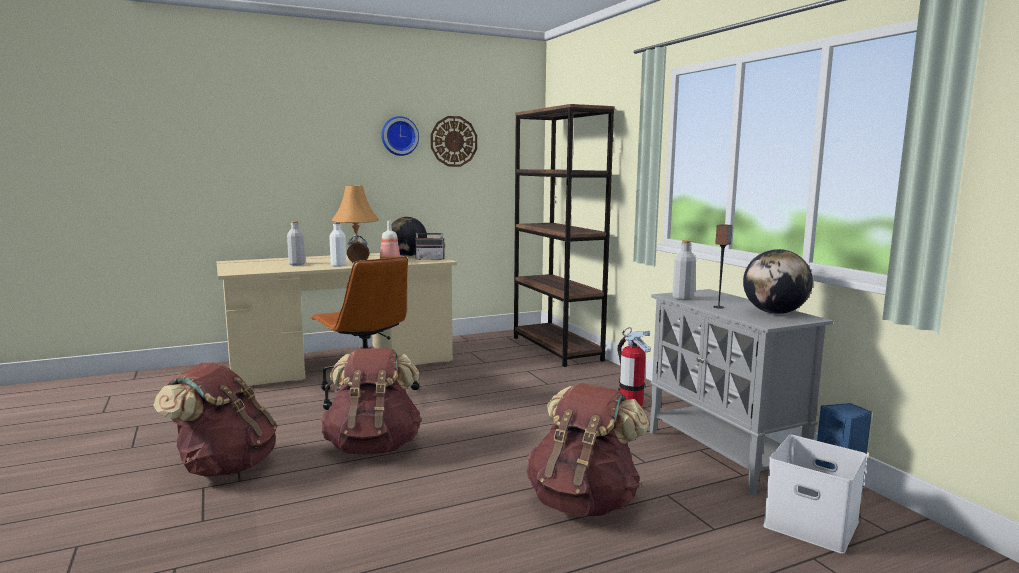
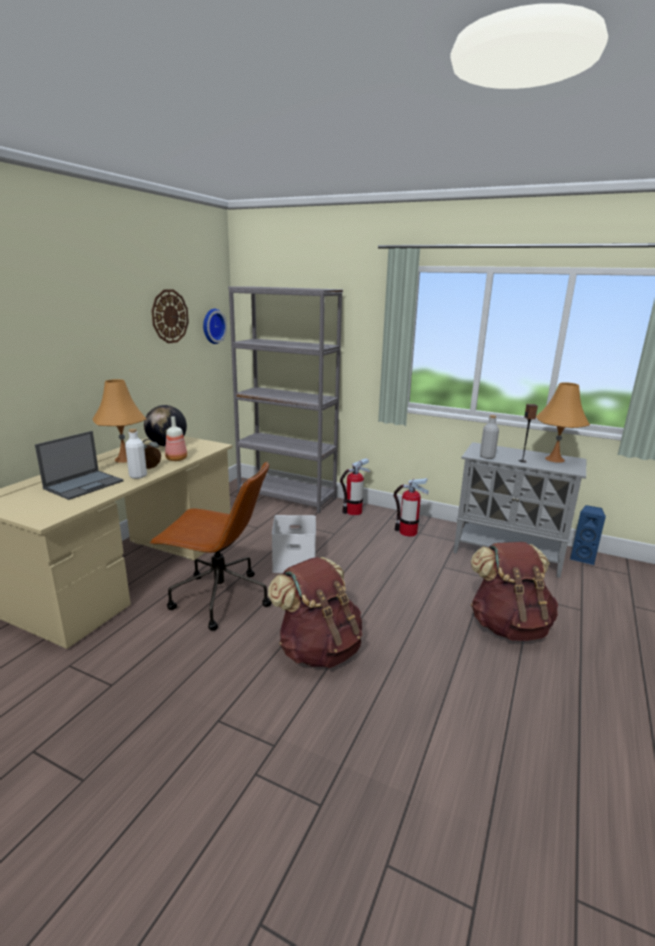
camera: 40 degrees left, 10 degrees up
(224, 467) = (233, 740): brown backpack -> none
(296, 264) = (84, 484): grey bottle -> laptop
(399, 136) = (125, 315): wall clock -> wall clock (212, 326)
(430, 259) = (201, 445): radio -> none
(556, 349) = (287, 497): brown bookcase -> grey bookcase
(603, 374) = (353, 511): none -> fire extinguisher
(774, 313) = (554, 459): globe -> orange table lamp
(813, 524) = (603, 584): white storage box -> white storage box (295, 561)

